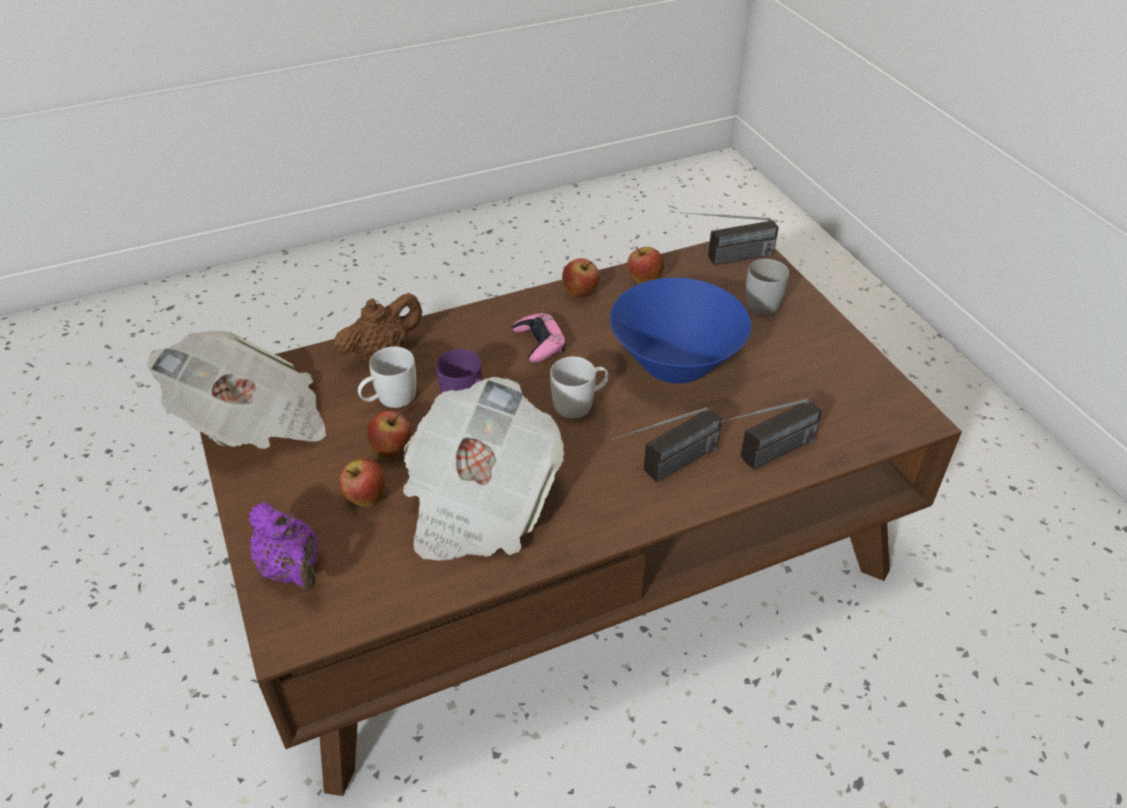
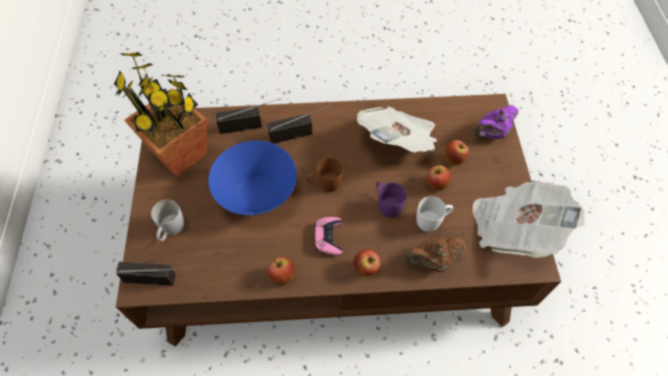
camera: 160 degrees left, 15 degrees up
(292, 569) = (491, 133): purple teapot -> purple teapot turned 105 degrees counterclockwise
(580, 403) = (324, 184): white mug -> brown mug
(644, 281) = (233, 274): apple -> apple (366, 268)
(835, 383) = (181, 154): none -> potted plant

